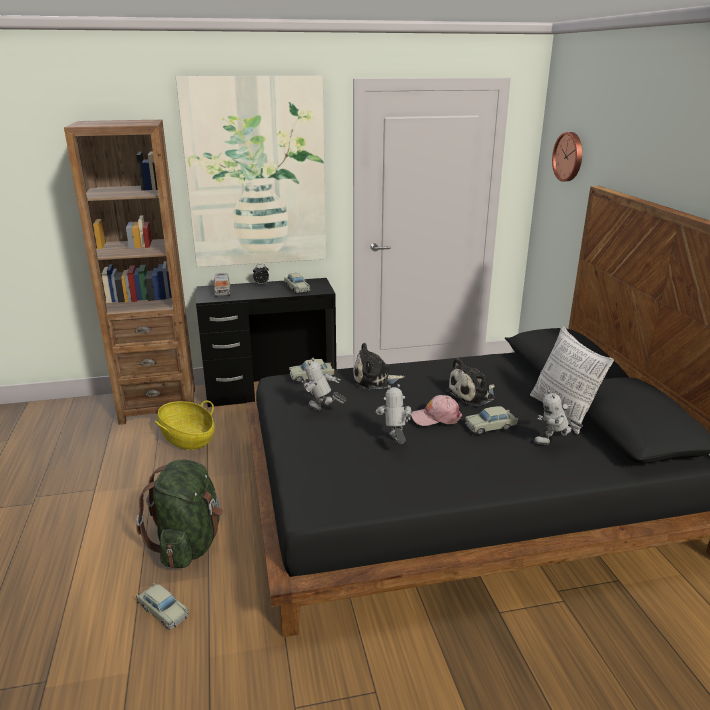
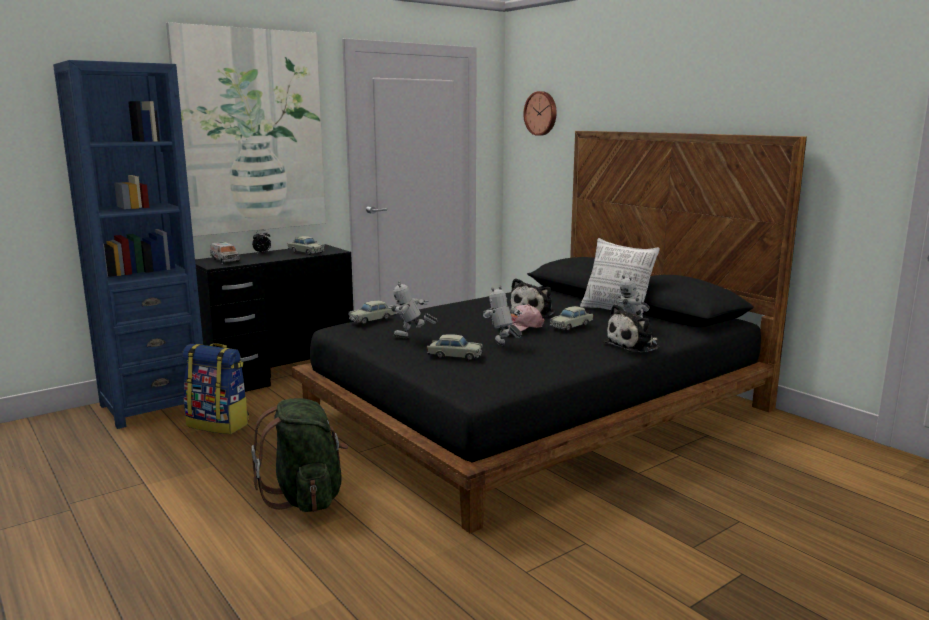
camera: 25 degrees left, 10 degrees down
(158, 405) = (154, 406): brown bookcase -> blue bookcase
(163, 611) = (328, 548): beige toy car -> beige toy car (455, 356)
(187, 438) = (219, 424): basket -> backpack
(374, 380) = (435, 315): plush toy -> plush toy (634, 345)

